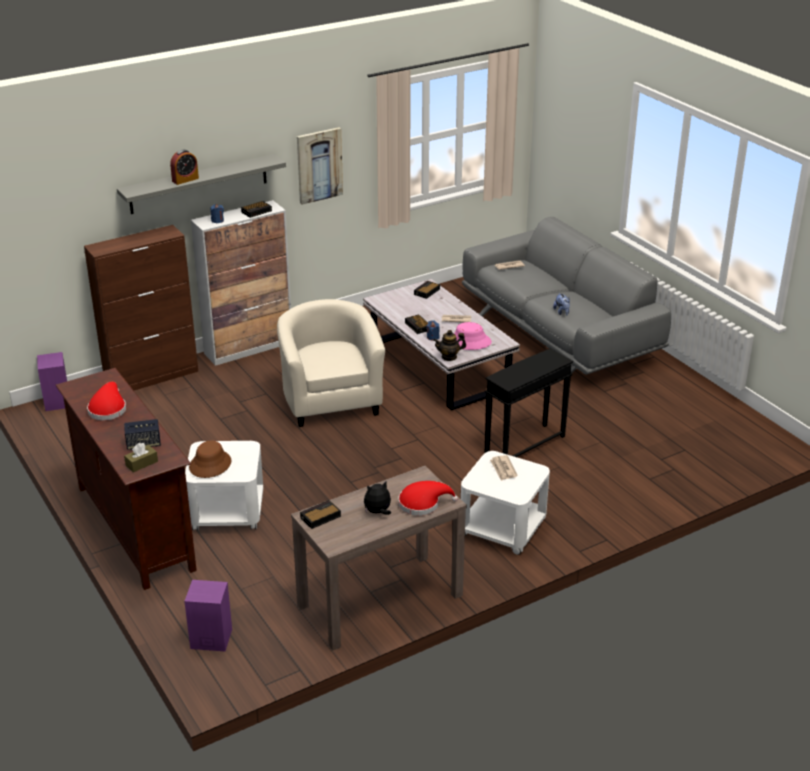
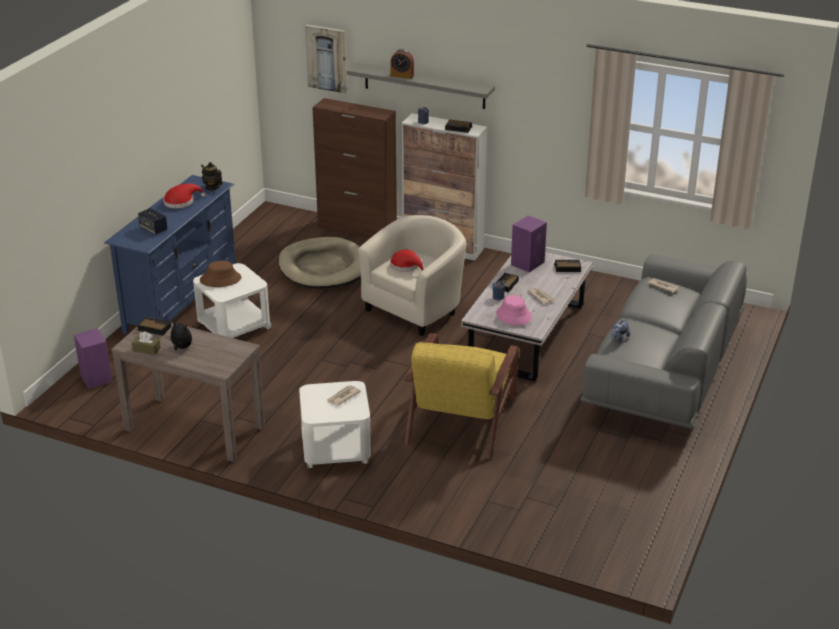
camera: 55 degrees right, 0 degrees up
(57, 401) = (287, 211): purple speaker -> purple speaker (528, 263)
(134, 528) = (181, 301): brown tv stand -> blue tv stand
(141, 463) = (131, 237): brown tissue box -> brown tissue box (146, 349)
(193, 421) = (323, 267): none -> beige dog bed
(319, 165) = (538, 113): picture -> picture (327, 58)
(422, 503) = (209, 361): red hat -> red hat (407, 266)
(449, 357) = (477, 315): teapot -> teapot (212, 187)
(524, 445) = (461, 418): black side table -> yellow armchair

